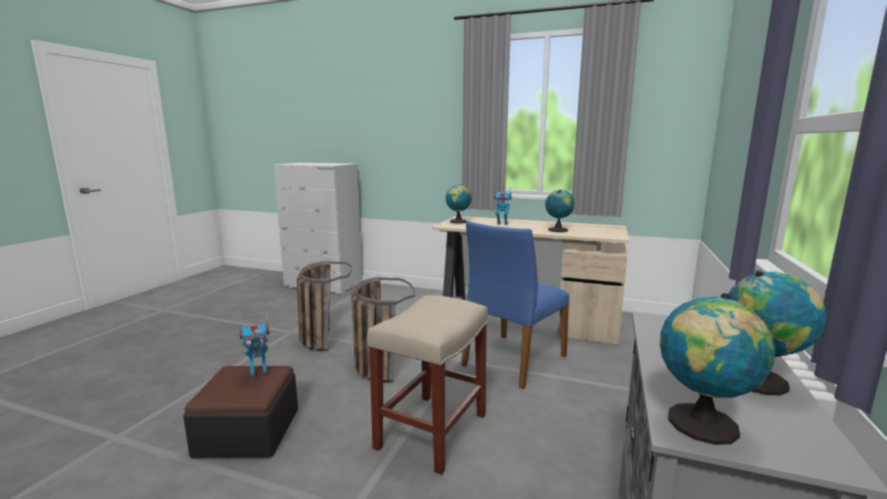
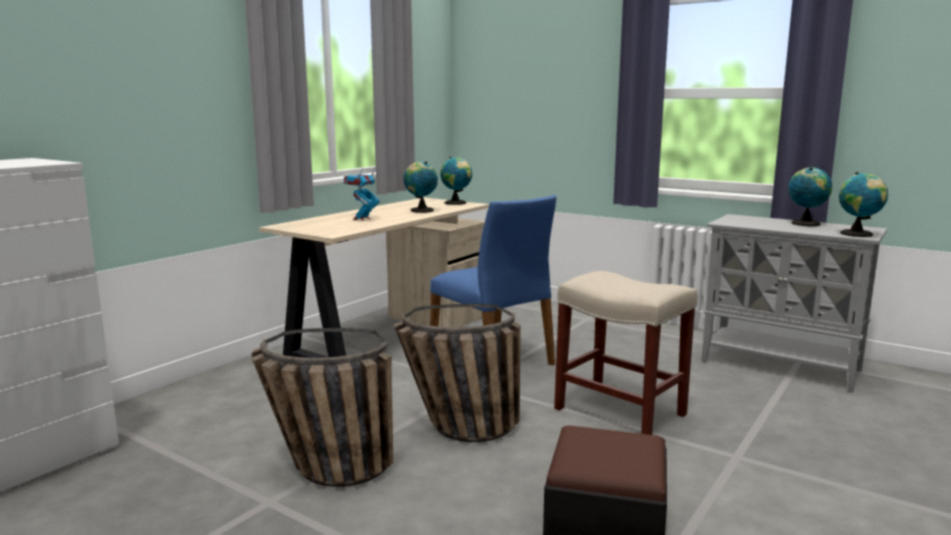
camera: 75 degrees left, 0 degrees up
(259, 376) = (598, 439): toy robot -> none
(458, 222) = (316, 228): globe -> globe (456, 203)

